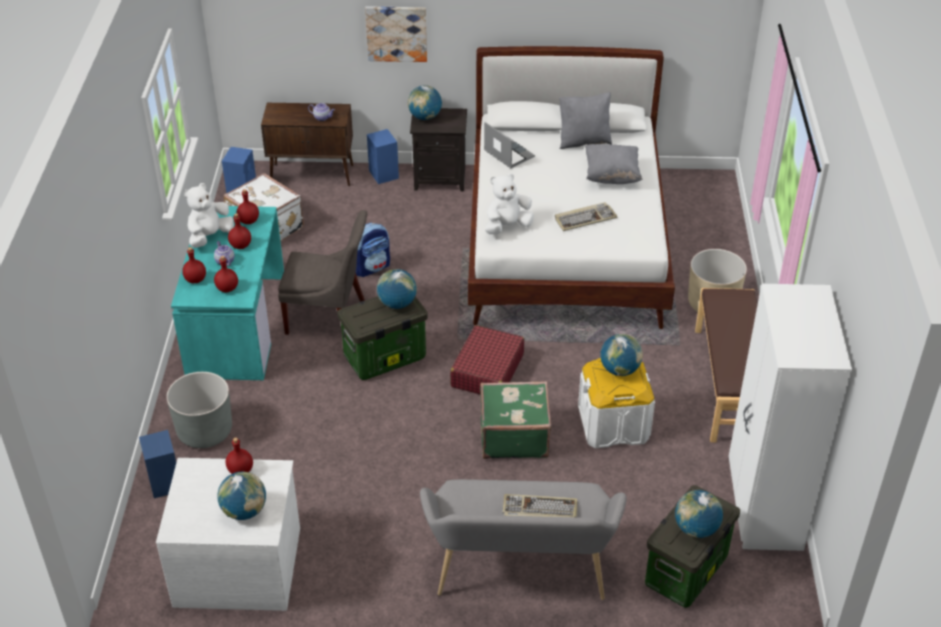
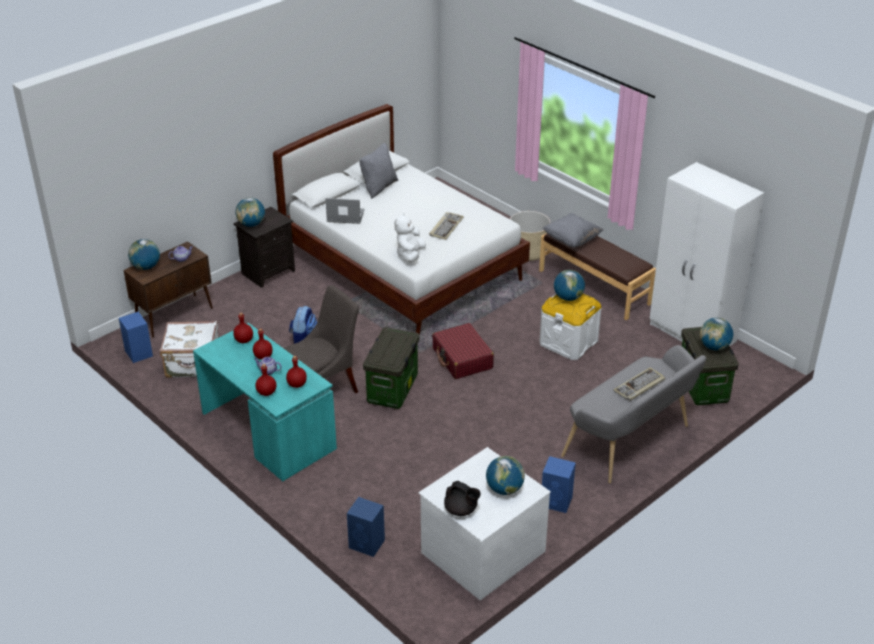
camera: 45 degrees left, 5 degrees down
(183, 501) = (461, 510): none -> black teapot
(205, 431) = (345, 500): grey planter -> none
(210, 236) = (232, 364): white plush toy -> none
(240, 471) = (467, 472): red bottle -> none
(384, 175) = (226, 289): blue speaker -> blue speaker (557, 502)
(396, 33) = (214, 164): picture -> none
(397, 304) = (394, 339): globe -> globe (146, 267)
(513, 436) = (527, 381): green suitcase -> none
(611, 176) = (424, 197): grey pillow -> grey pillow (571, 240)

